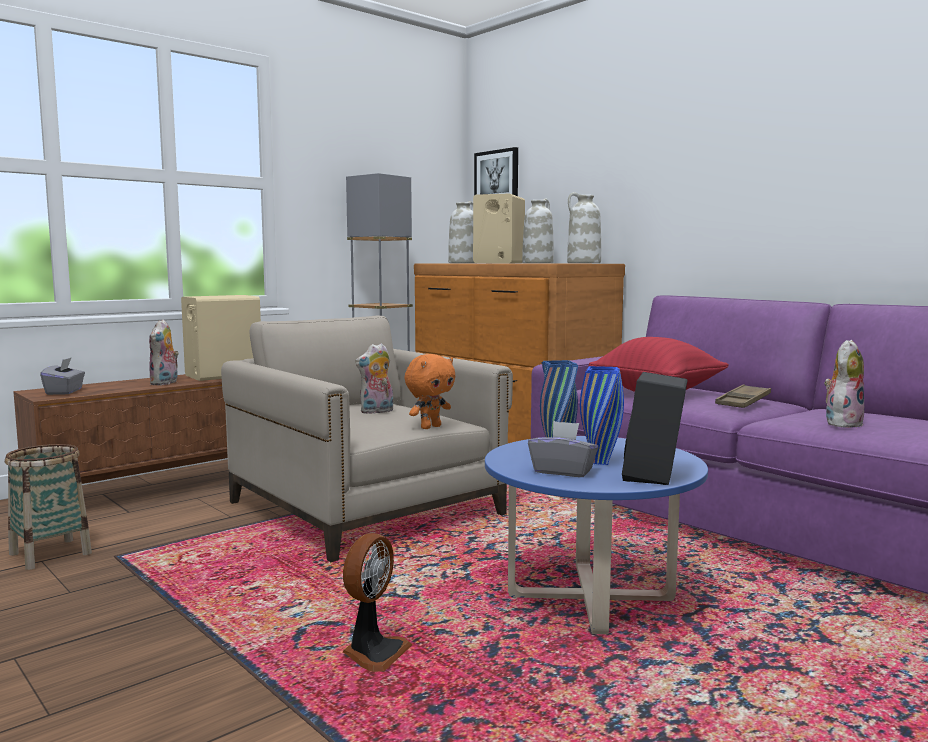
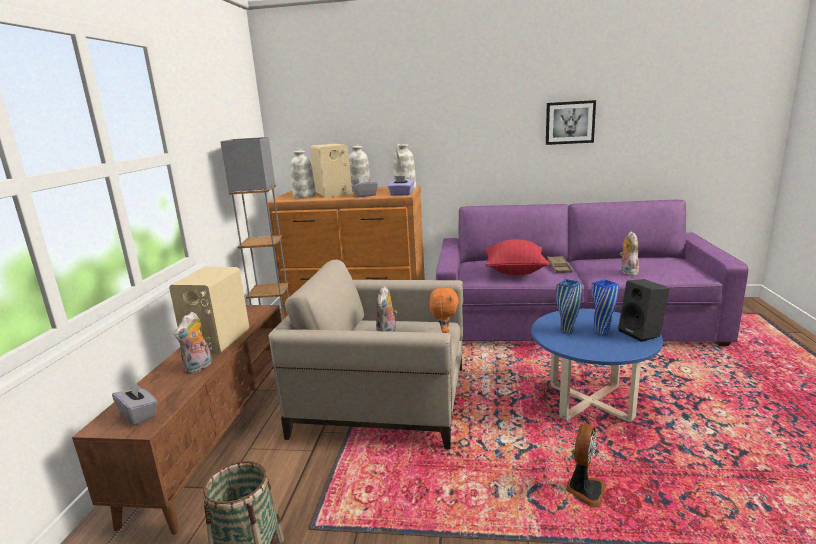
camera: 40 degrees left, 10 degrees up
(165, 383) = (199, 367): plush toy -> plush toy turned 60 degrees clockwise
(374, 653) = (585, 490): fan -> fan turned 45 degrees clockwise
(497, 176) = (297, 124): picture -> picture (570, 122)
(556, 263) = (401, 194): none -> purple tissue box
(563, 471) = (607, 346): grey tissue box -> grey tissue box (365, 195)

